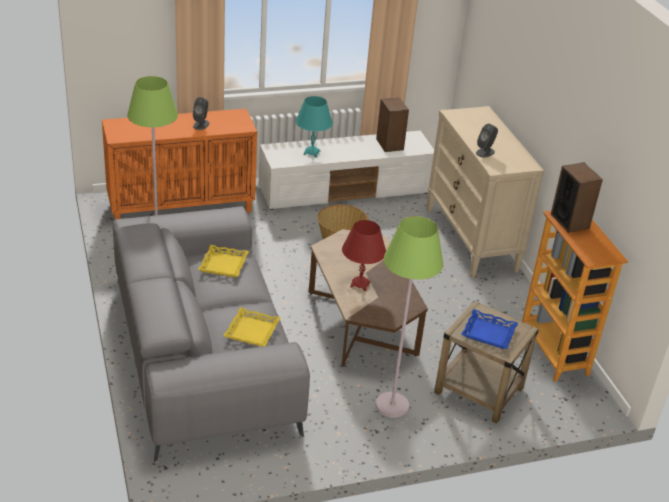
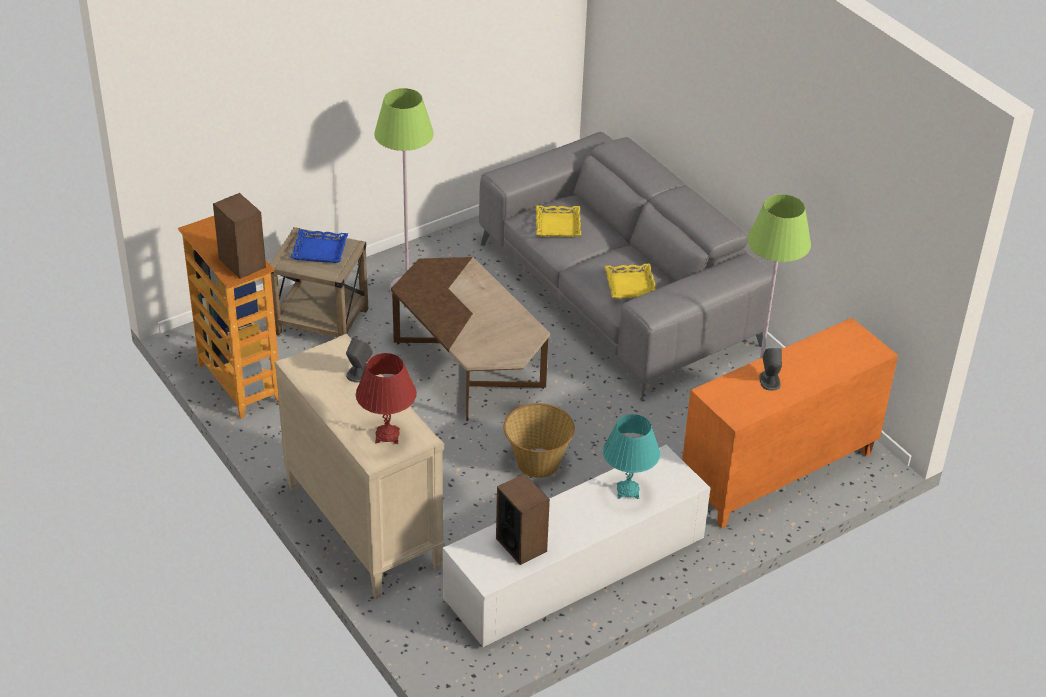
camera: 165 degrees right, 5 degrees up
(360, 284) = (473, 297): red table lamp -> red table lamp (387, 436)

